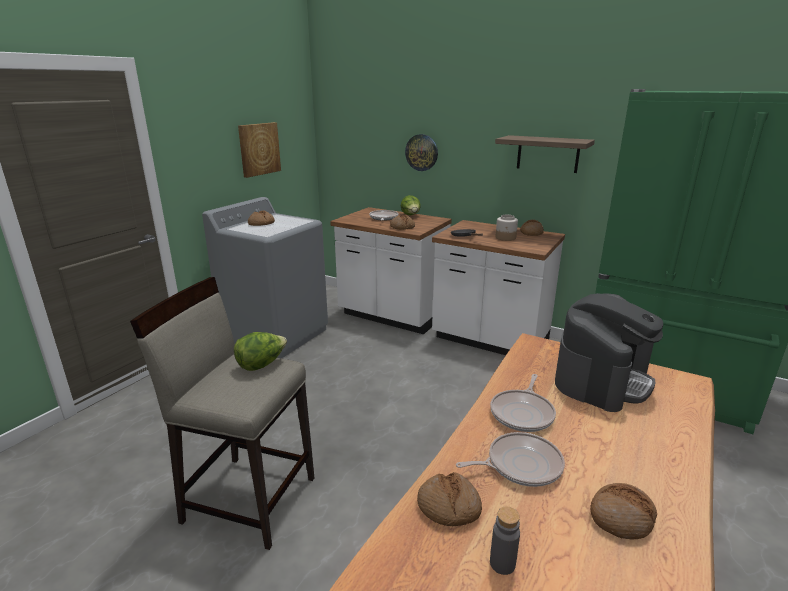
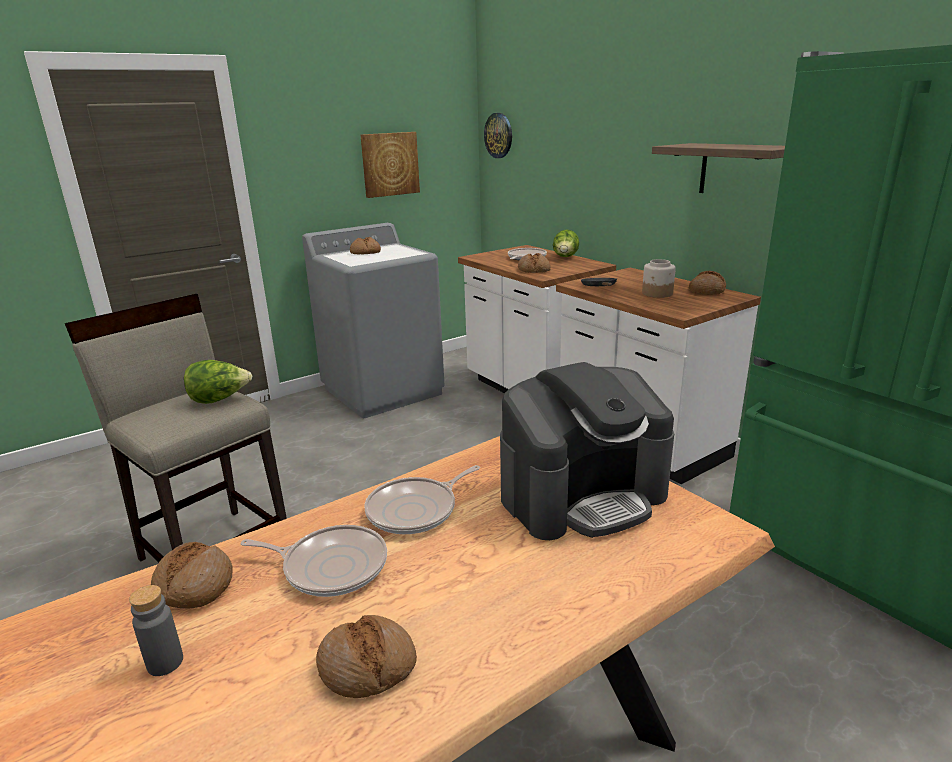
camera: 25 degrees right, 0 degrees up
(421, 152) = (586, 171): wall clock -> wall clock (499, 135)

